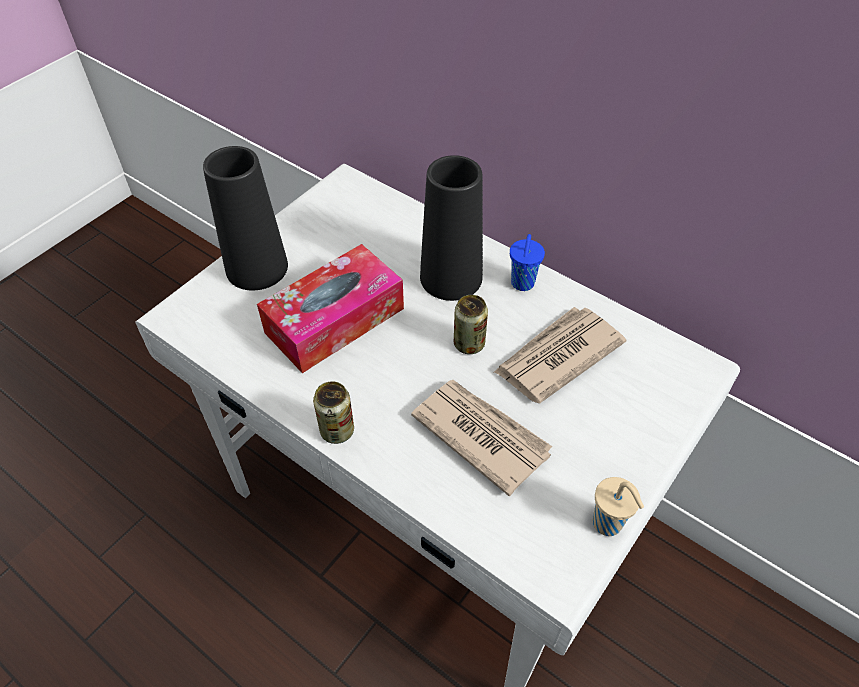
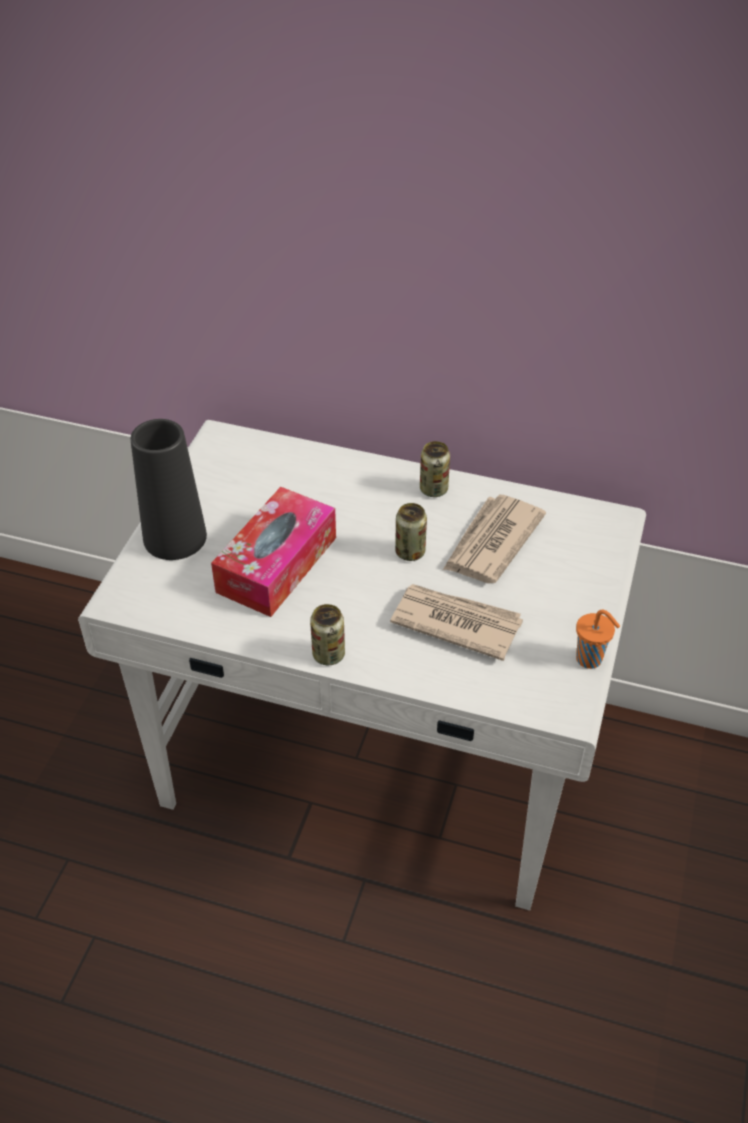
camera: 20 degrees left, 5 degrees down
(451, 277) = (366, 499): black vase -> none
(522, 284) = (433, 489): blue cup -> can
(608, 524) = (590, 660): beige cup -> orange cup

